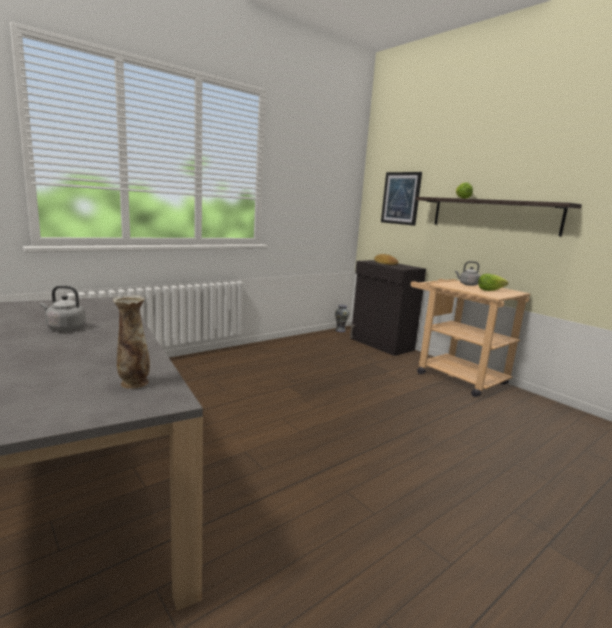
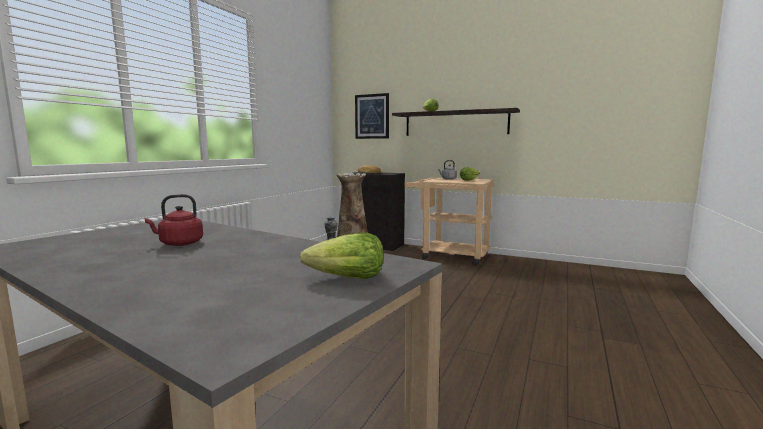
camera: 25 degrees left, 5 degrees down
(64, 328) = (179, 243): grey kettle -> red kettle
(87, 402) = (347, 279): none -> lettuce

